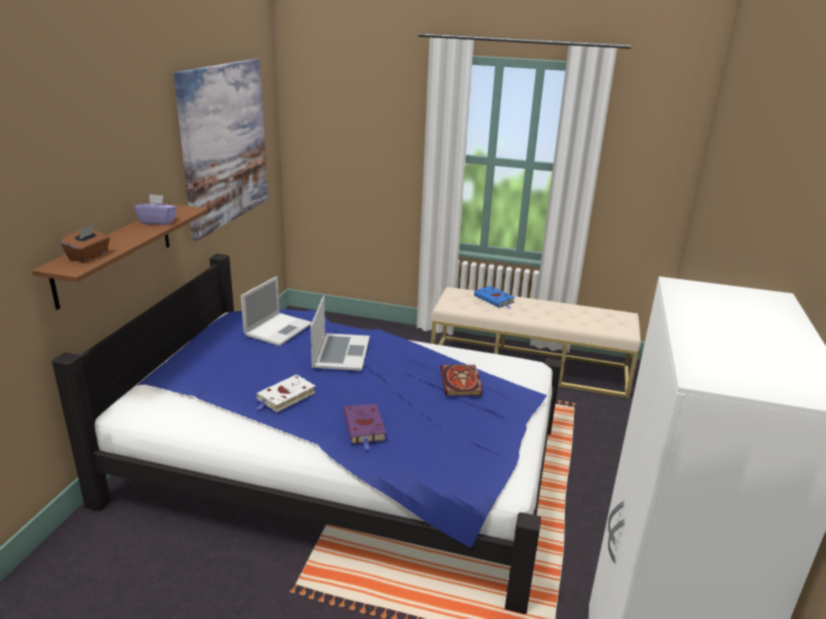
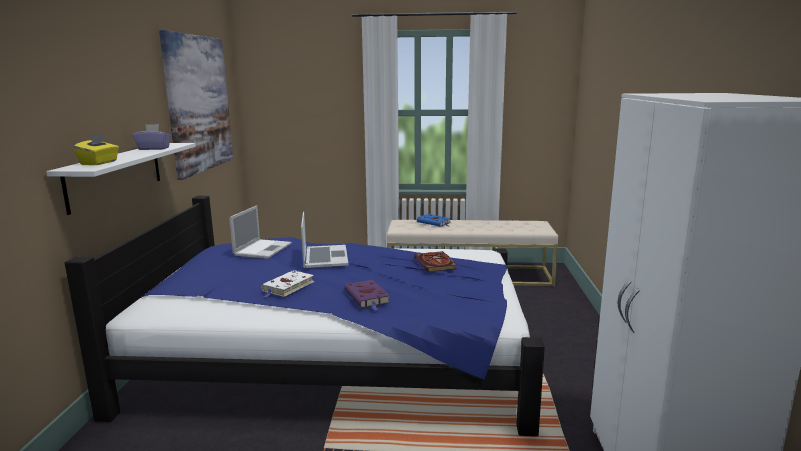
camera: 10 degrees left, 10 degrees down
(89, 256) = (99, 163): brown tissue box -> yellow tissue box
(115, 253) = (116, 175): brown shelf -> white shelf

